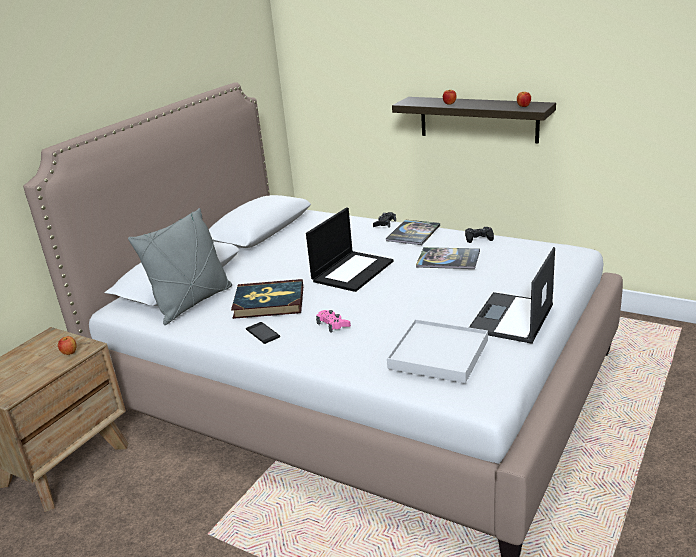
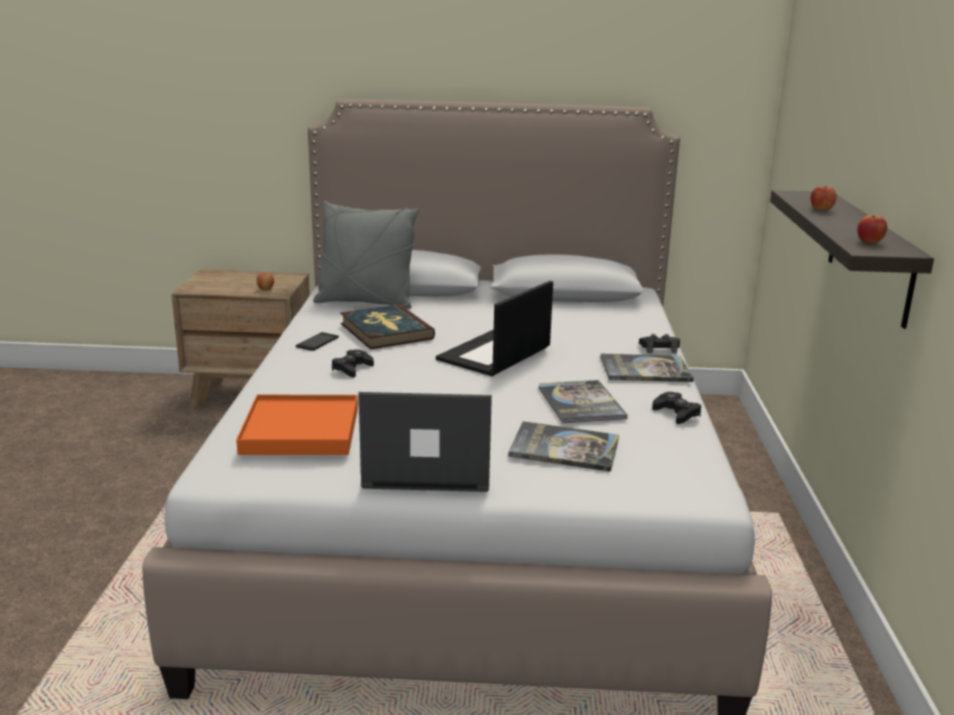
camera: 60 degrees right, 5 degrees down
(333, 324) = (352, 368): pink game controller -> black game controller
(352, 271) = (494, 354): laptop -> laptop turned 120 degrees clockwise
(439, 354) = (301, 431): white tray -> orange tray
(507, 274) = (564, 448): none -> book

